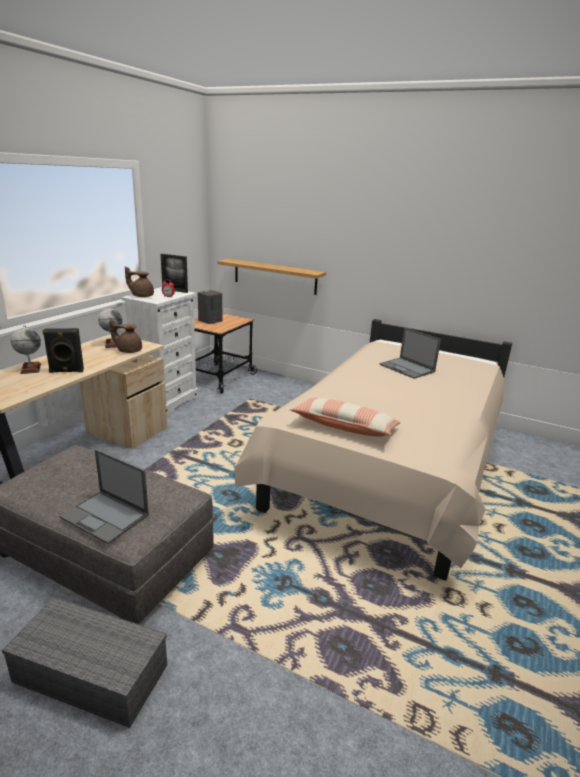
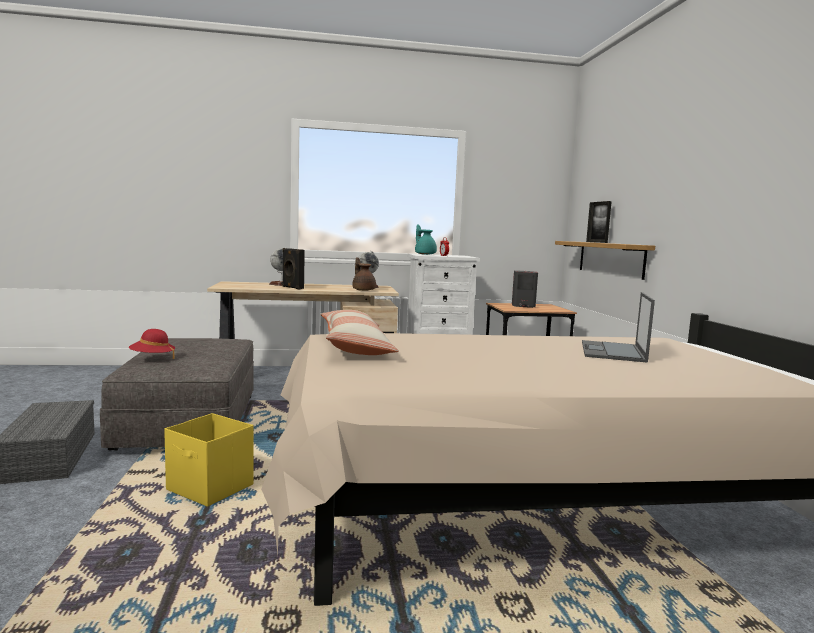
camera: 55 degrees right, 15 degrees down
(106, 516) = (152, 358): laptop -> red hat
(141, 296) = (425, 254): brown teapot -> turquoise teapot
(175, 290) = (466, 256): picture frame -> picture frame (596, 242)
(269, 579) = (210, 488): none -> yellow storage box

